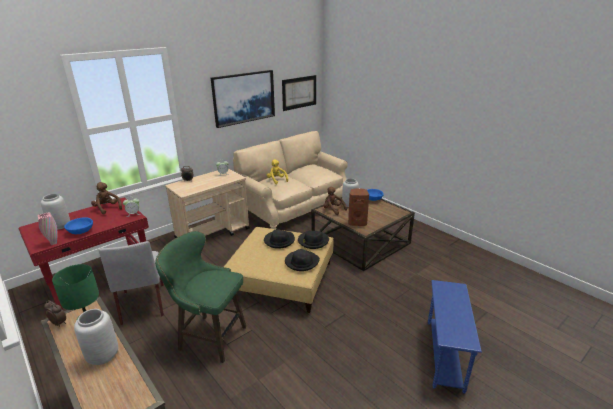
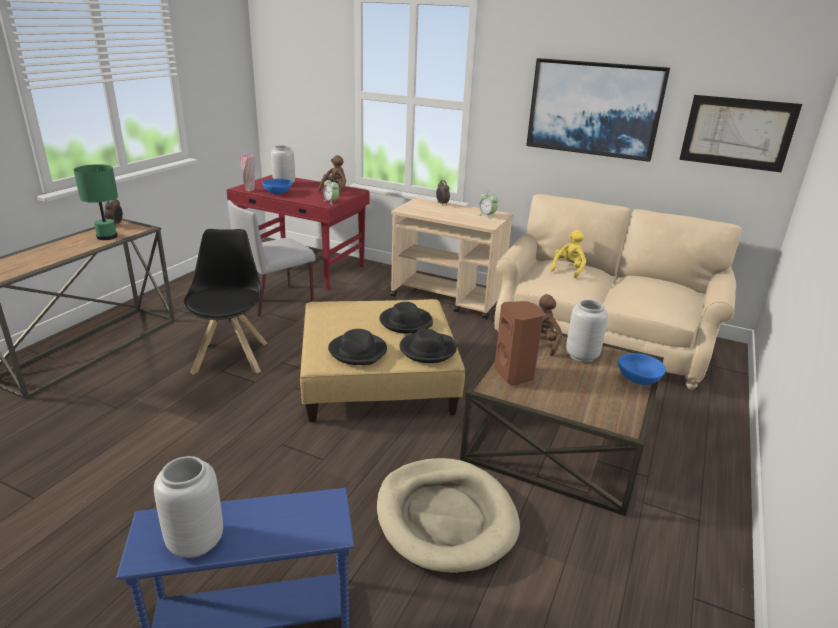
camera: 65 degrees right, 0 degrees up
(104, 356) = (66, 250): grey vase -> grey vase (196, 542)
(210, 337) = (231, 356): green stool -> black chair
(399, 285) = (445, 517): none -> beige dog bed

